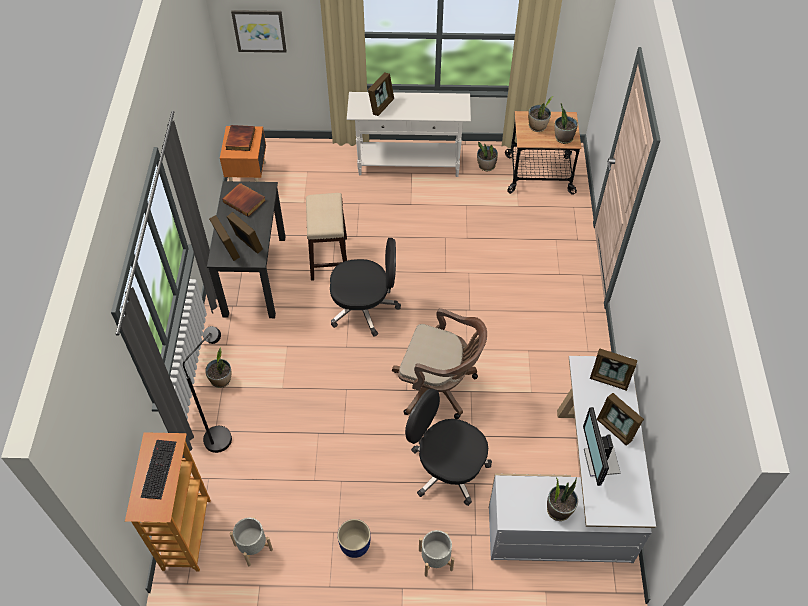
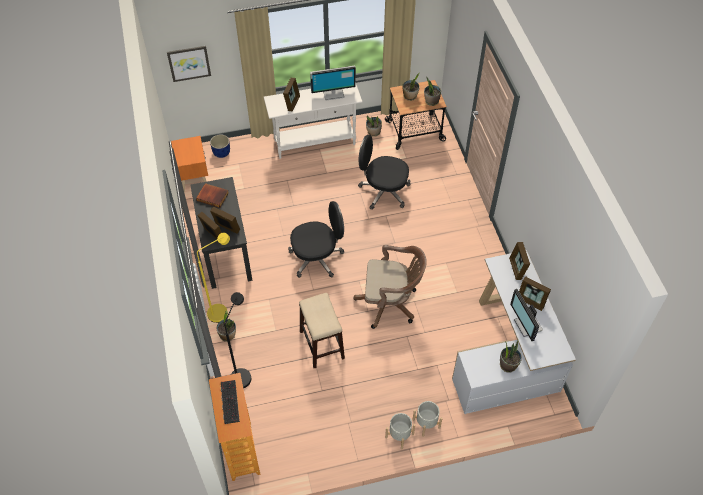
camera: 15 degrees left, 0 degrees up
(225, 348) = (222, 311): none -> yellow floor lamp
(239, 139) = (186, 149): book -> none
(253, 547) = (293, 448): grey planter -> grey planter (399, 436)
(329, 259) = (278, 227): stool -> stool (322, 345)
(355, 545) = (367, 428): blue planter -> blue planter (222, 152)
(437, 103) = (333, 93): none -> monitor
(447, 468) = (414, 359): black office chair -> black office chair (383, 191)
(609, 379) = (517, 269): picture frame -> picture frame turned 75 degrees clockwise

